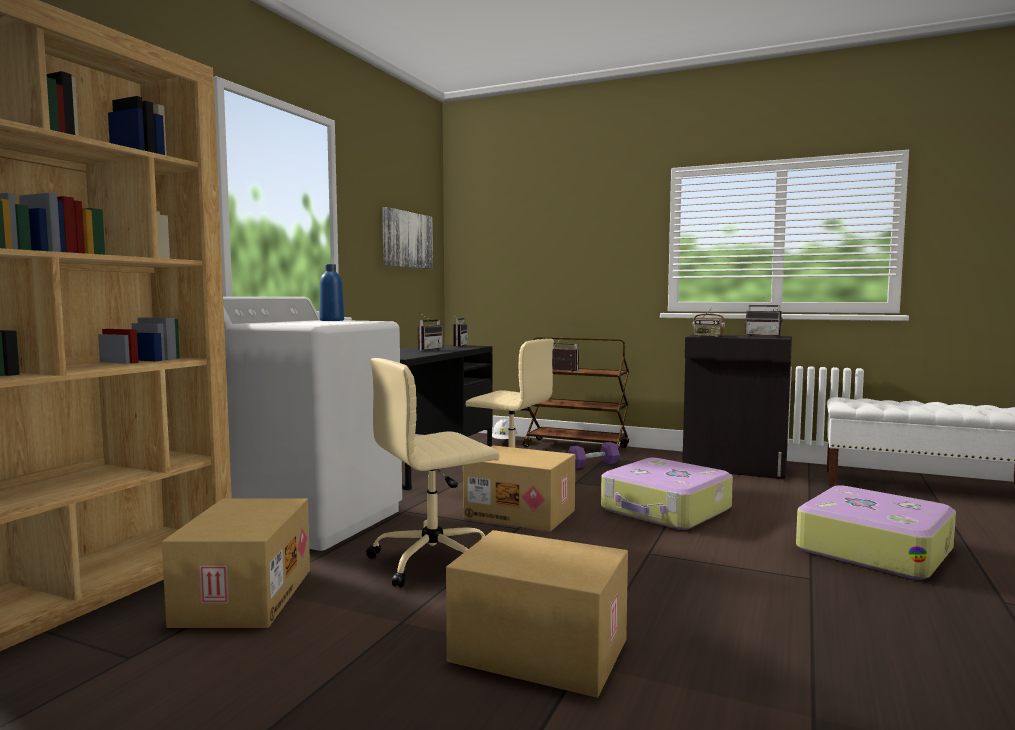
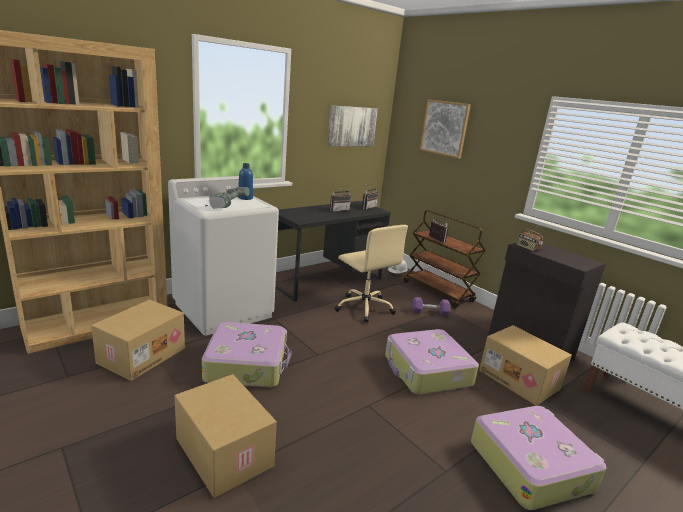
camera: 25 degrees right, 15 degrees up
(325, 322) = (226, 205): none -> power drill
(435, 561) = (247, 364): beige office chair -> suitcase
(521, 513) = (333, 343): cardboard box -> cardboard box (520, 379)
(533, 230) = (444, 128): none -> picture
(764, 335) = (581, 257): radio -> none

